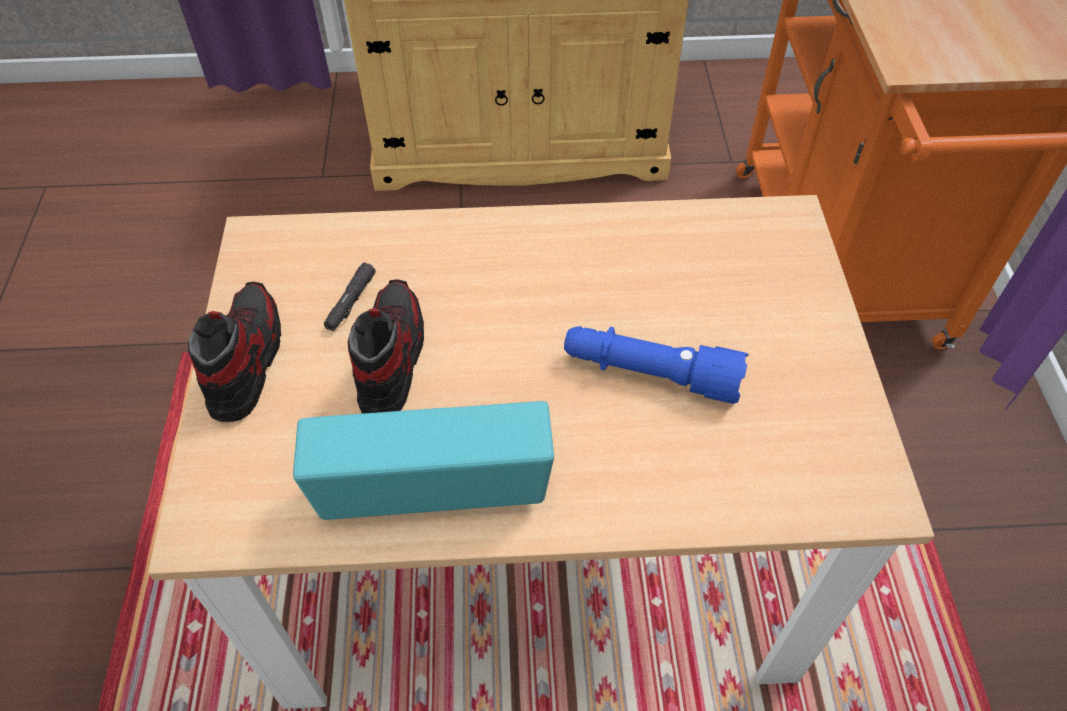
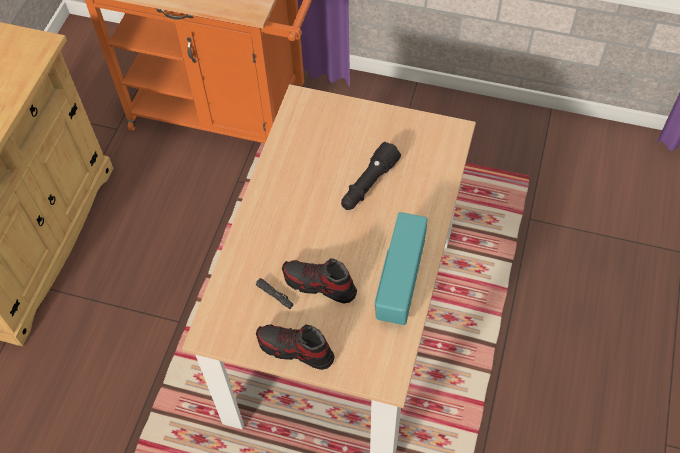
camera: 70 degrees left, 5 degrees up
(650, 374) = (368, 184): blue flashlight -> black flashlight

